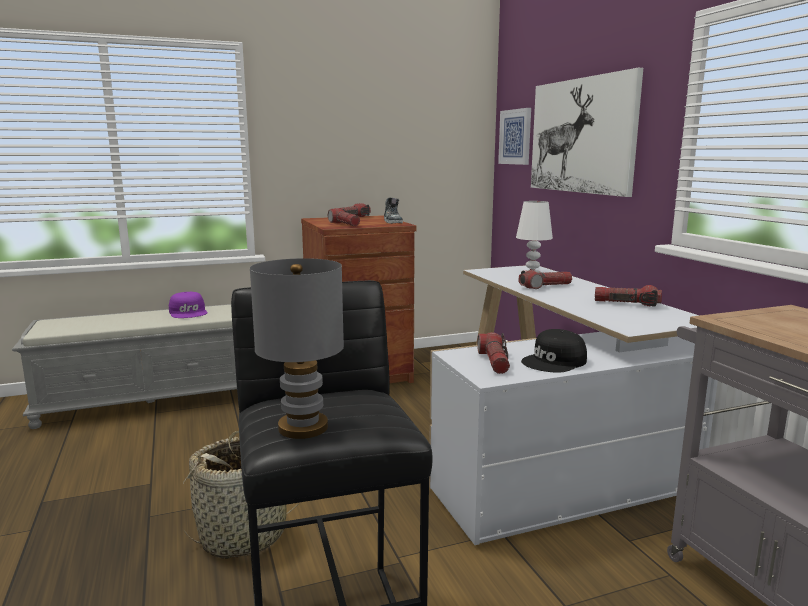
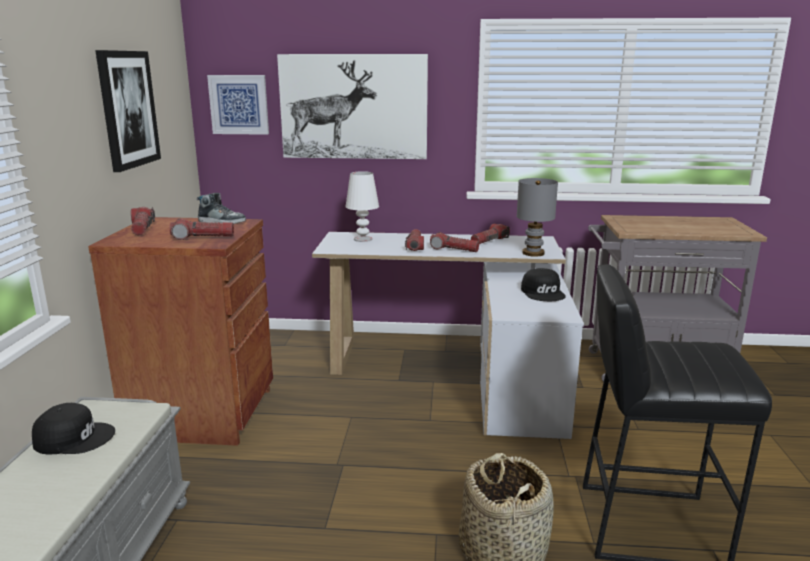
camera: 65 degrees left, 5 degrees up
(189, 312) = (74, 437): purple cap -> black cap
(302, 428) = (724, 368): grey table lamp -> grey table lamp (533, 253)
(385, 132) = (128, 109): none -> picture
(494, 362) = (532, 307): flashlight -> flashlight (454, 249)

